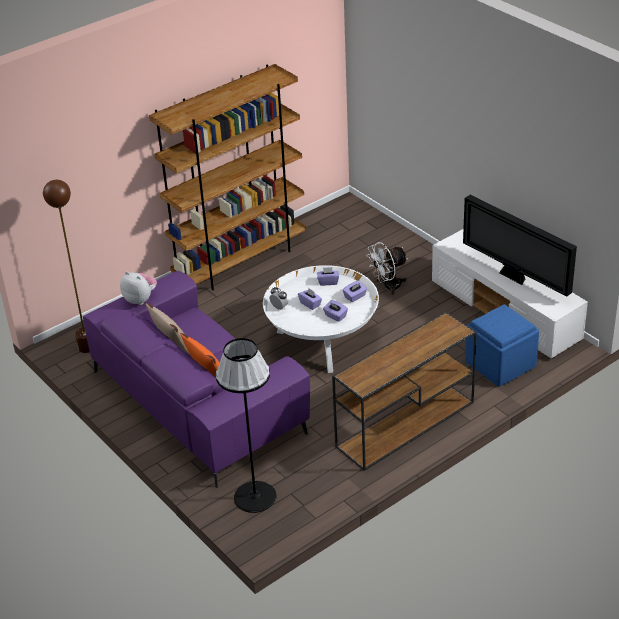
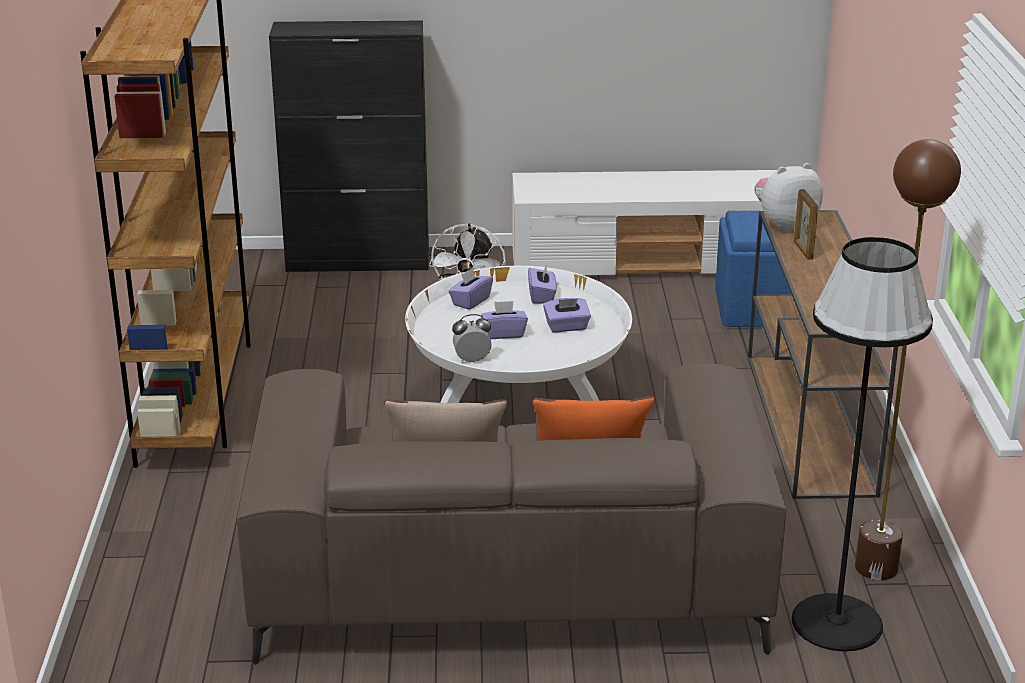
camera: 55 degrees left, 10 degrees down
(87, 347) = (162, 642): brown floor lamp -> brown floor lamp (876, 568)
(140, 299) = (302, 435): plush toy -> plush toy (784, 224)
(198, 401) = (508, 579): purple sofa -> brown sofa
(394, 235) = (359, 261): none -> black cabinet
(416, 340) = (803, 250): none -> picture frame
(514, 278) = (677, 186): television -> none

